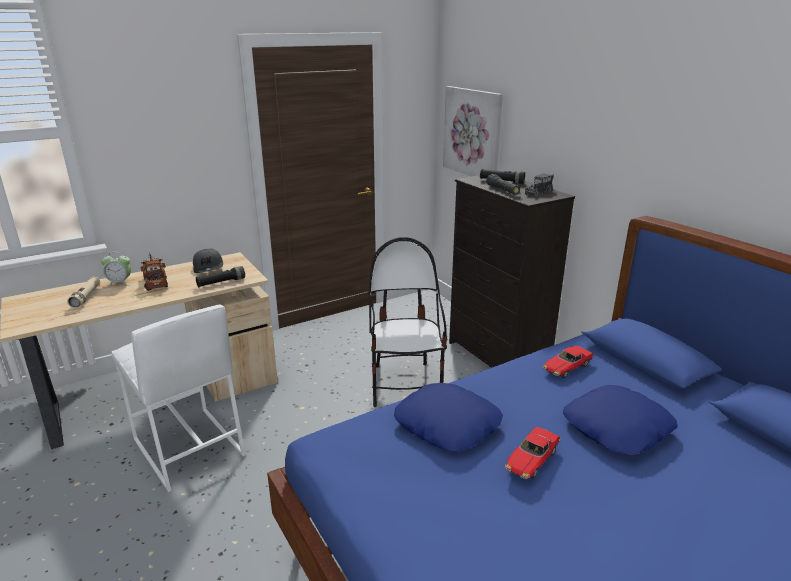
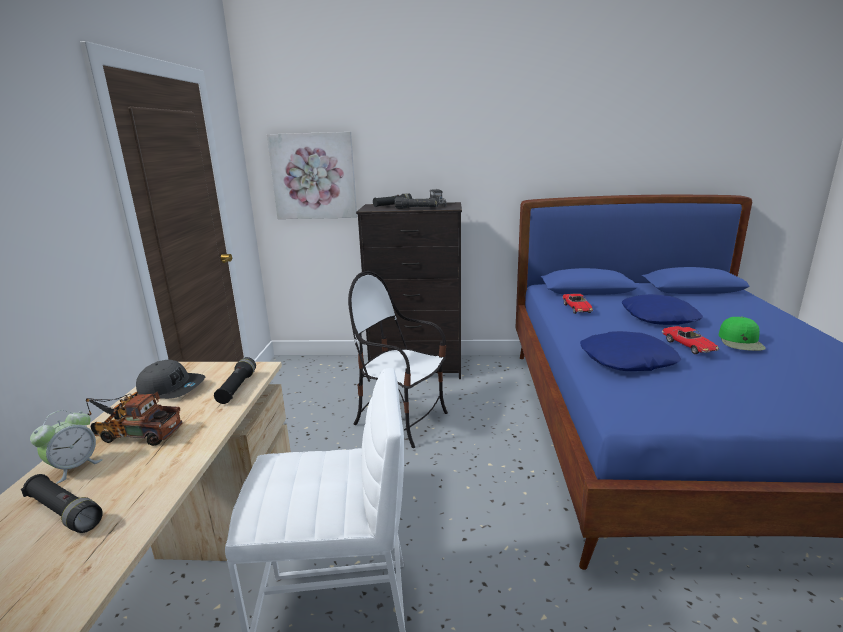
camera: 55 degrees left, 5 degrees down
(86, 297) = (64, 512): beige flashlight -> black flashlight
(603, 503) = (741, 342): none -> green cap

